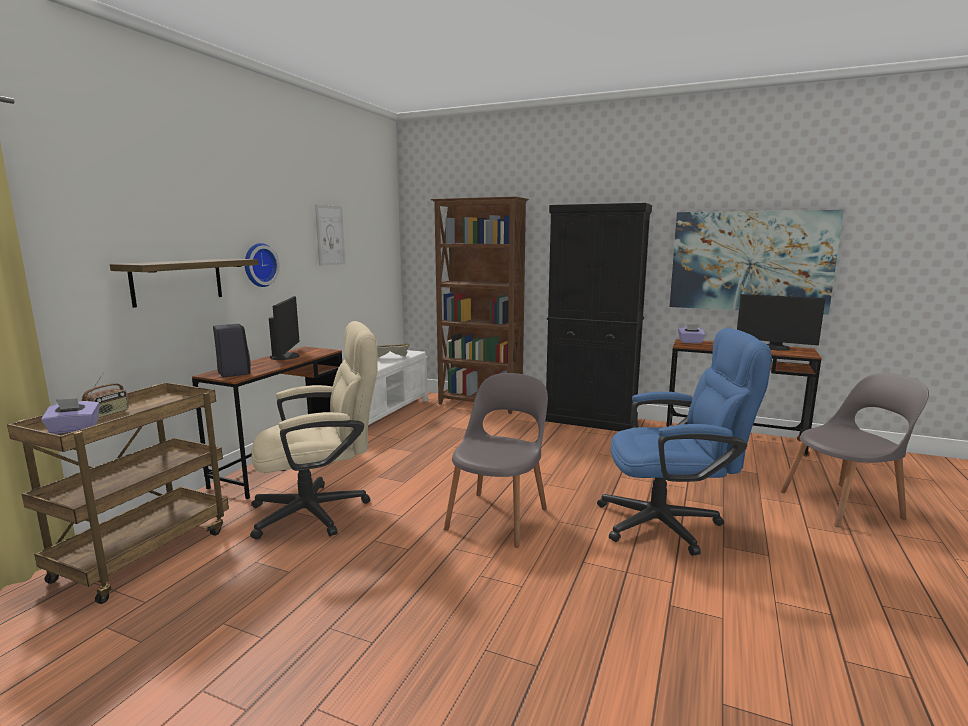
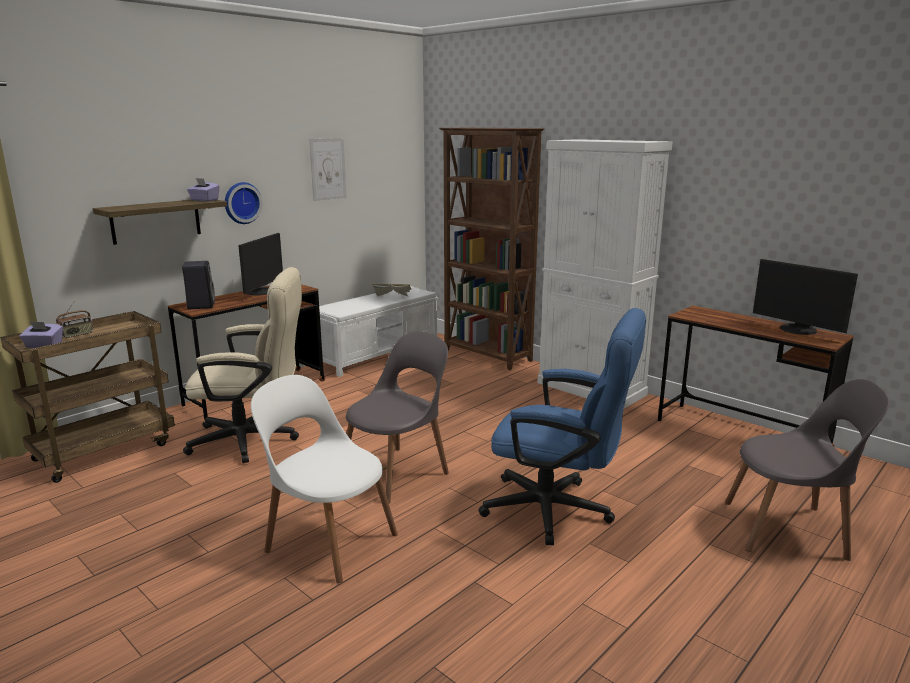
camera: 20 degrees right, 5 degrees up
(494, 597) = (328, 540): none -> white chair
(591, 420) = (591, 389): black cabinet -> white cabinet
(690, 342) = (701, 312): purple tissue box -> purple tissue box (204, 200)
(750, 261) = (783, 217): picture -> none

